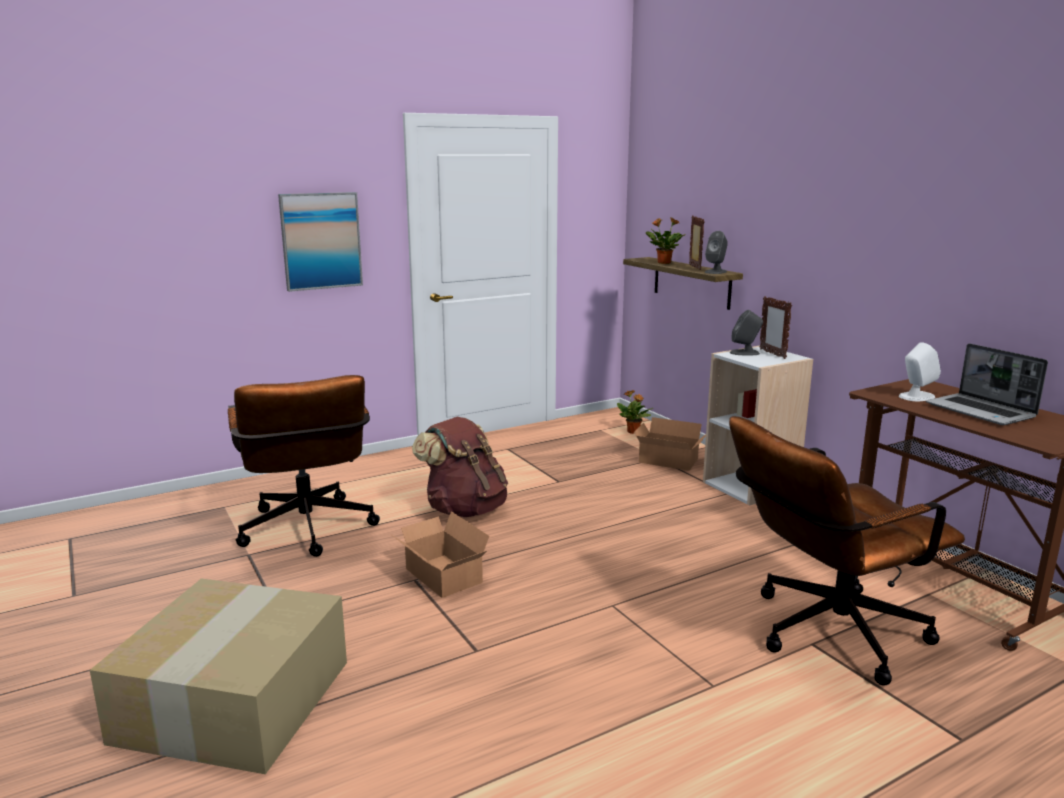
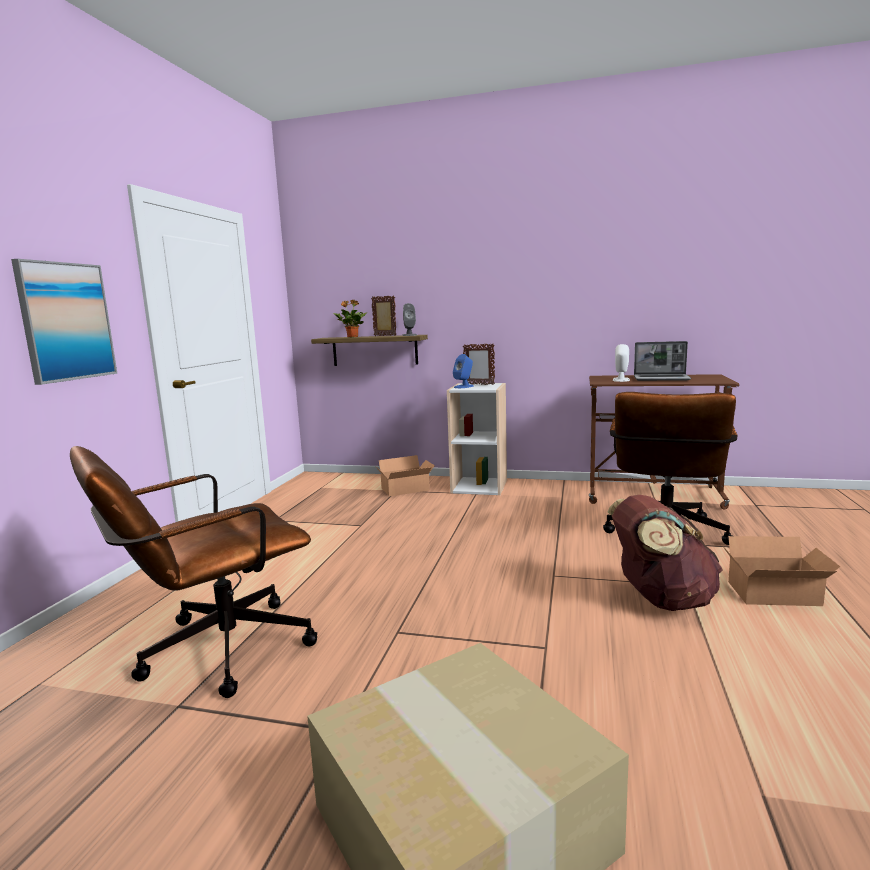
camera: 45 degrees left, 5 degrees down
(308, 533) = (212, 653): brown office chair -> brown office chair turned 120 degrees clockwise
(441, 577) = (414, 619): cardboard box -> cardboard box (777, 595)
(465, 509) = (328, 569): brown backpack -> brown backpack (661, 600)
(633, 432) = (347, 481): potted plant -> none
(745, 353) = (464, 386): grey speaker -> blue speaker

